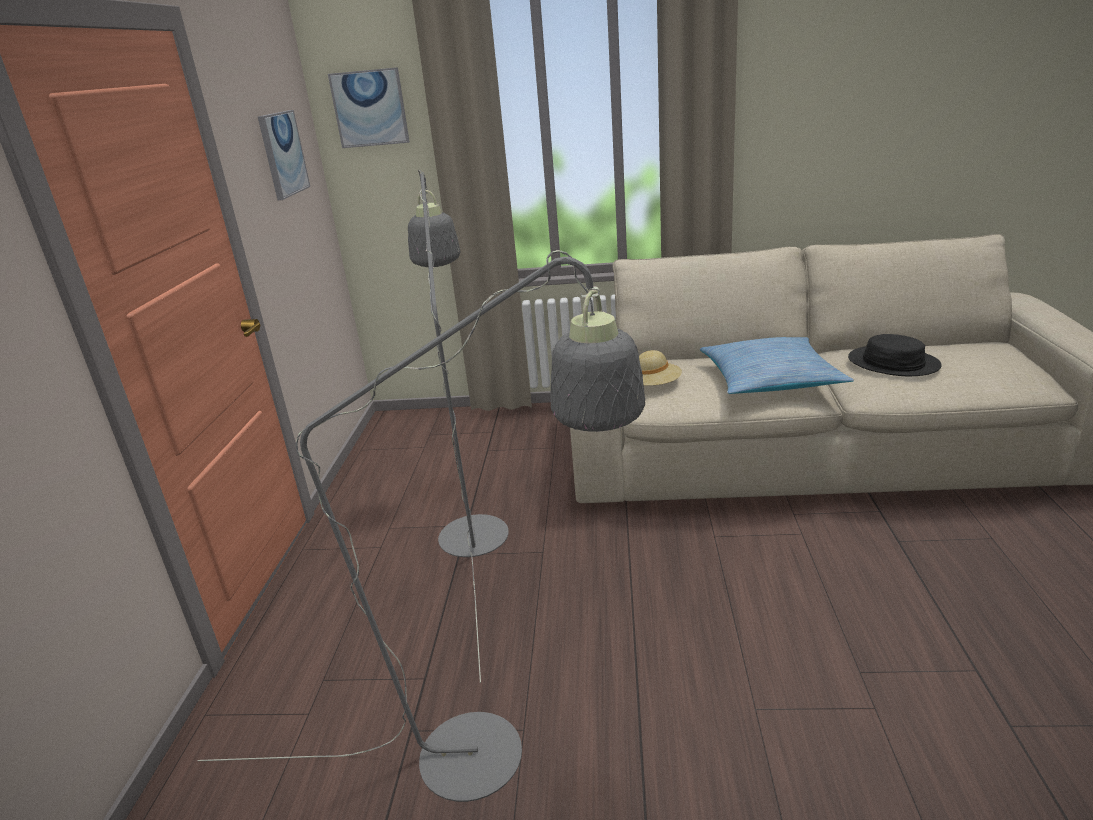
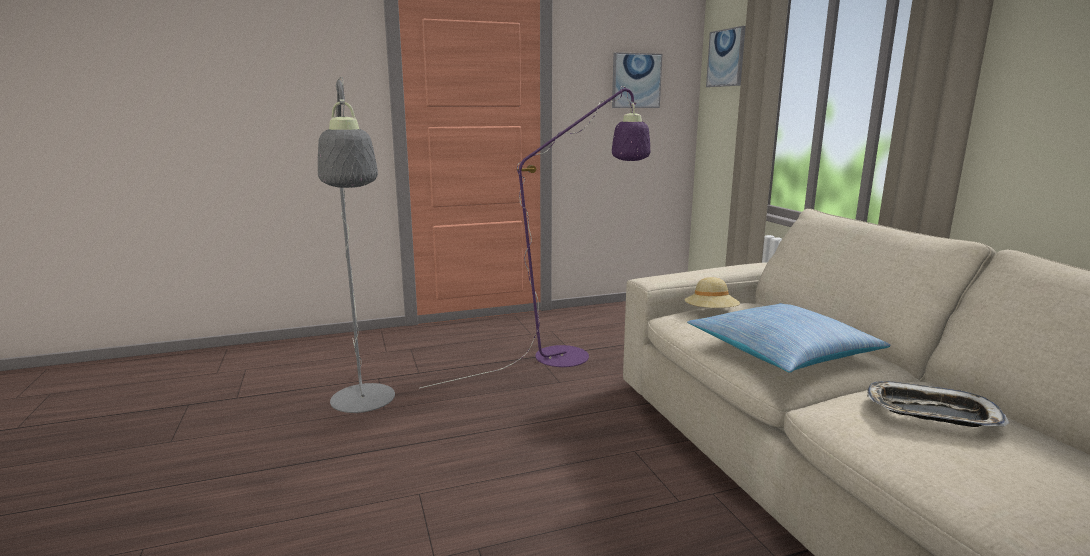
camera: 65 degrees right, 10 degrees down
(472, 524) = (574, 353): grey floor lamp -> purple floor lamp
(893, 363) = (930, 413): black hat -> tray

